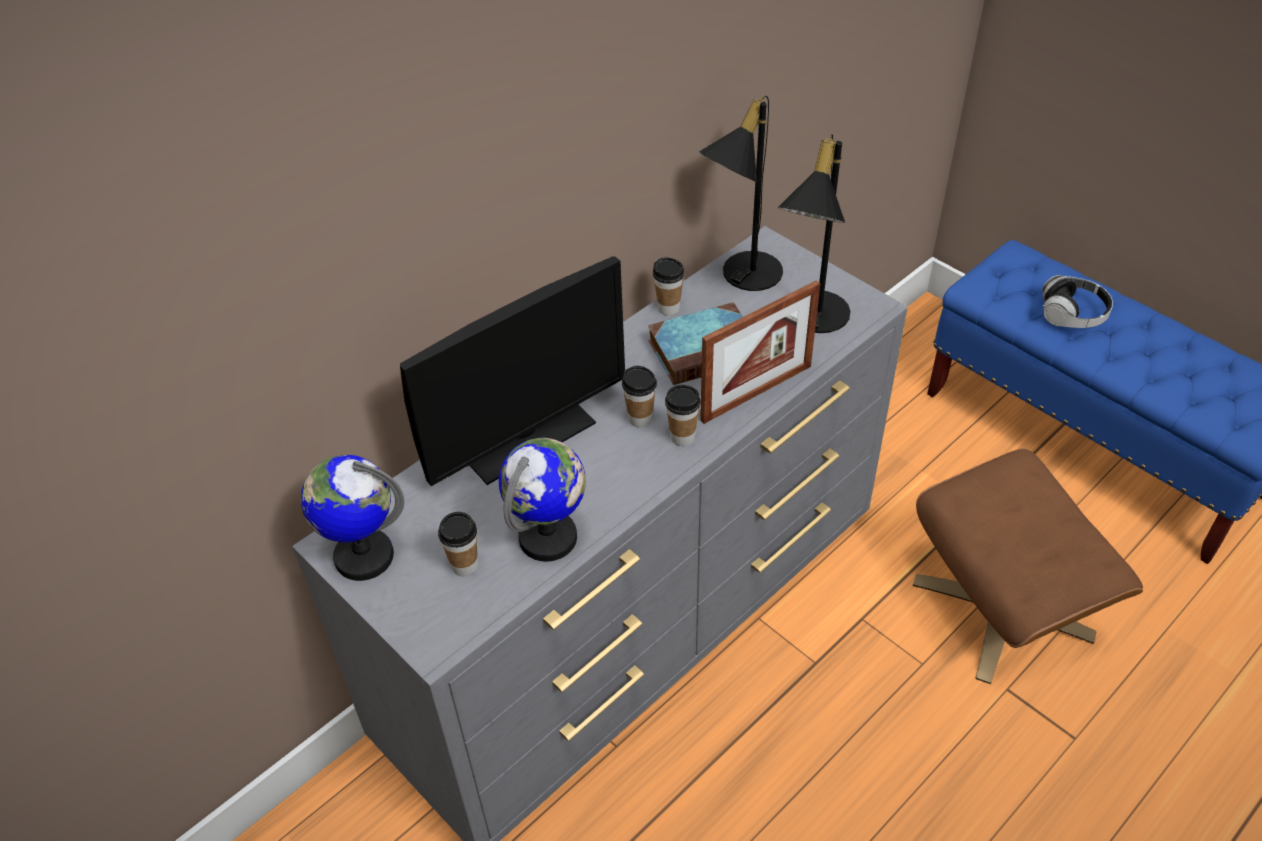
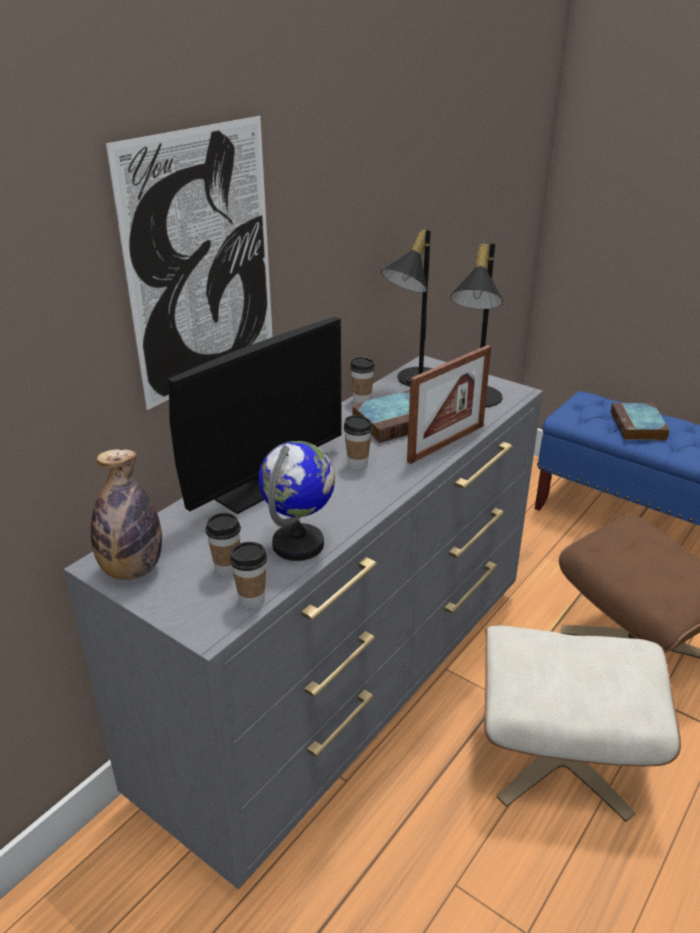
camera: 10 degrees left, 15 degrees down
(363, 556) = (132, 570): globe -> bottle
(447, 206) = (202, 263): none -> picture
(682, 437) = (395, 473): cup -> cup (252, 600)
(868, 747) = (560, 757): none -> beige ottoman
(1072, 315) = (638, 427): headphones -> book

